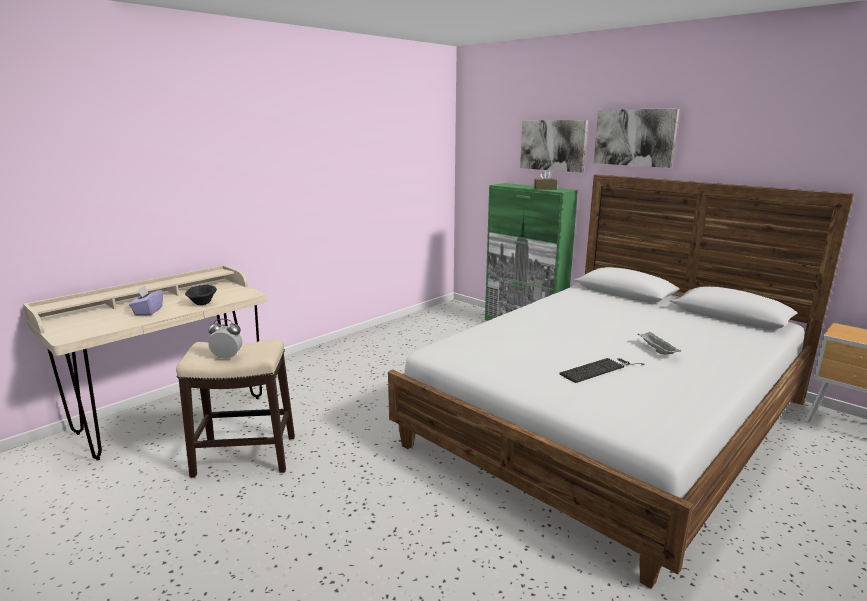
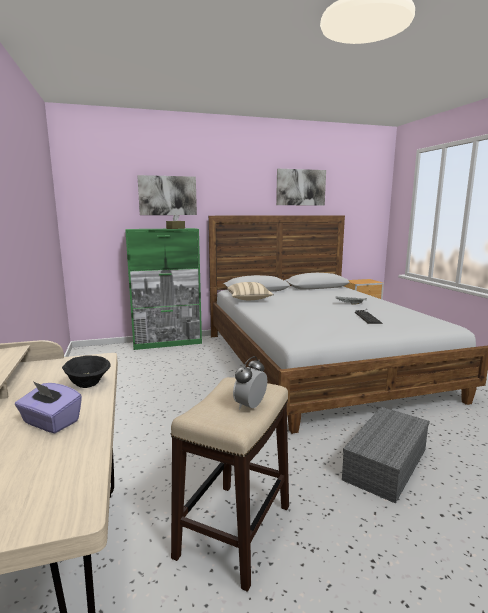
camera: 60 degrees left, 5 degrees down
(392, 516) = (385, 463): none -> grey storage box
(565, 299) = (249, 299): none -> beige pillow
(634, 137) = (231, 189): picture -> picture (300, 187)

